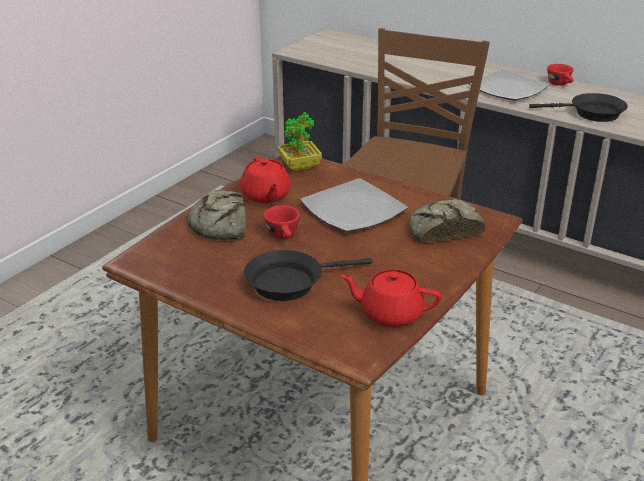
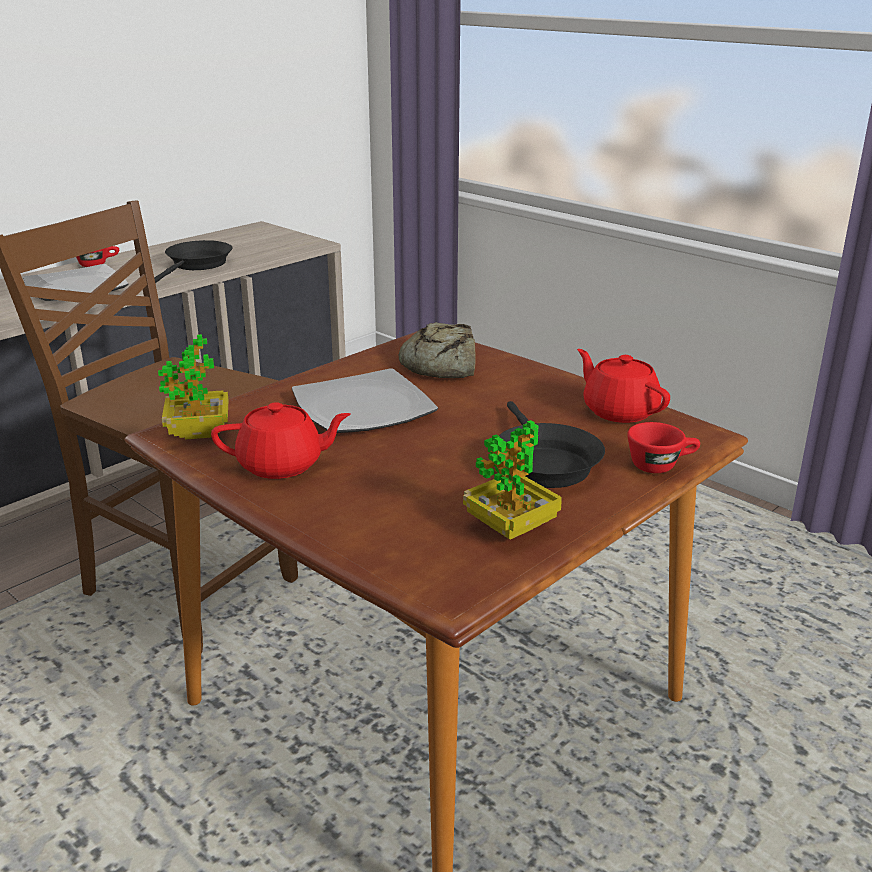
camera: 80 degrees left, 5 degrees down
(203, 275) = (511, 527): none -> potted plant
(220, 224) = (358, 508): bread -> none
(284, 236) = (417, 459): red cup -> red cup (661, 465)
(390, 313) = (619, 411): red teapot -> red teapot turned 120 degrees clockwise

